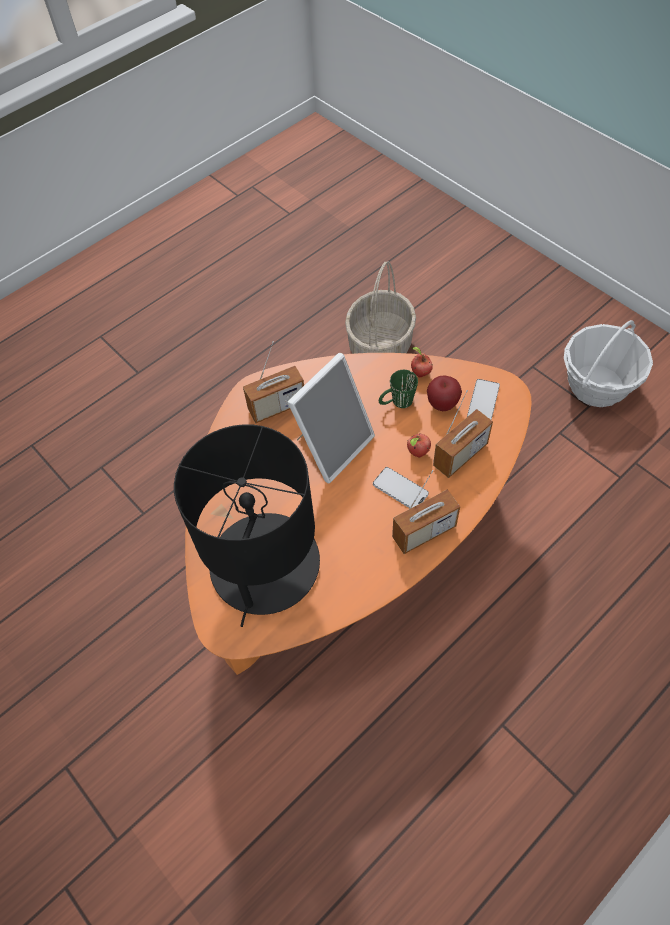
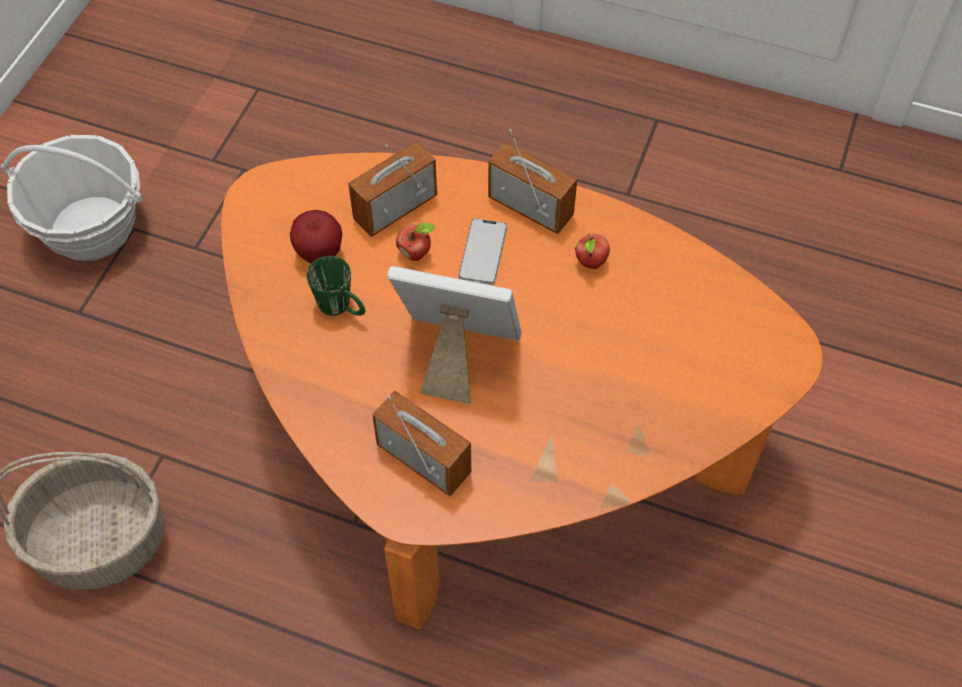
camera: 120 degrees left, 0 degrees up
(264, 566) = (681, 353): black table lamp -> none
(419, 373) = (272, 300): apple -> apple (591, 264)
(460, 455) = (395, 208): radio -> radio turned 60 degrees counterclockwise
(483, 401) = (292, 212): phone -> none

